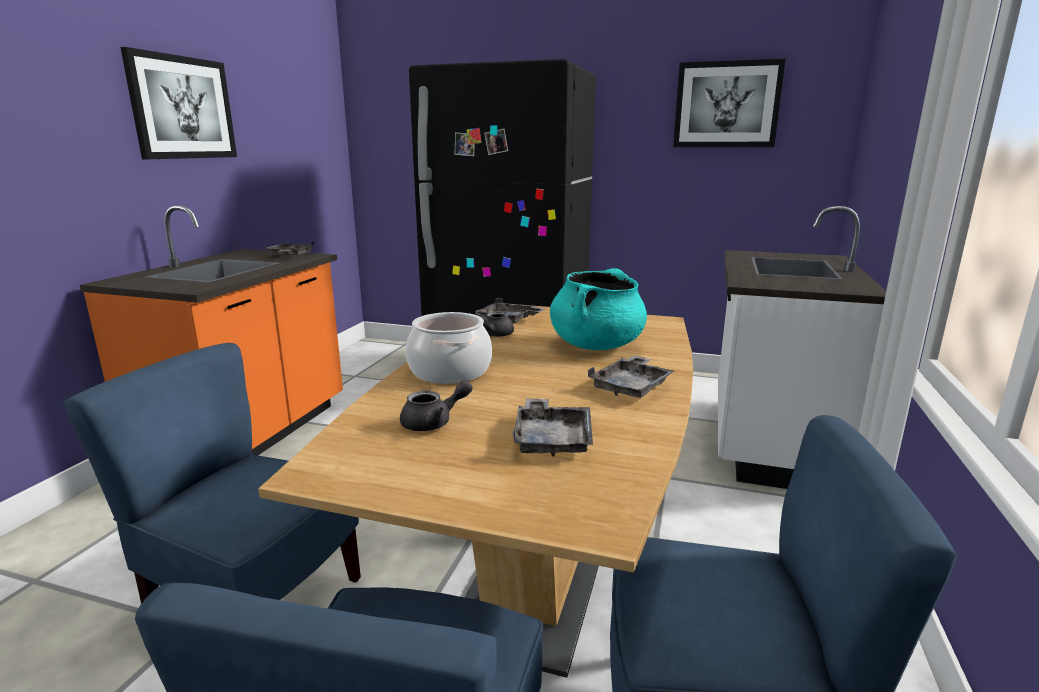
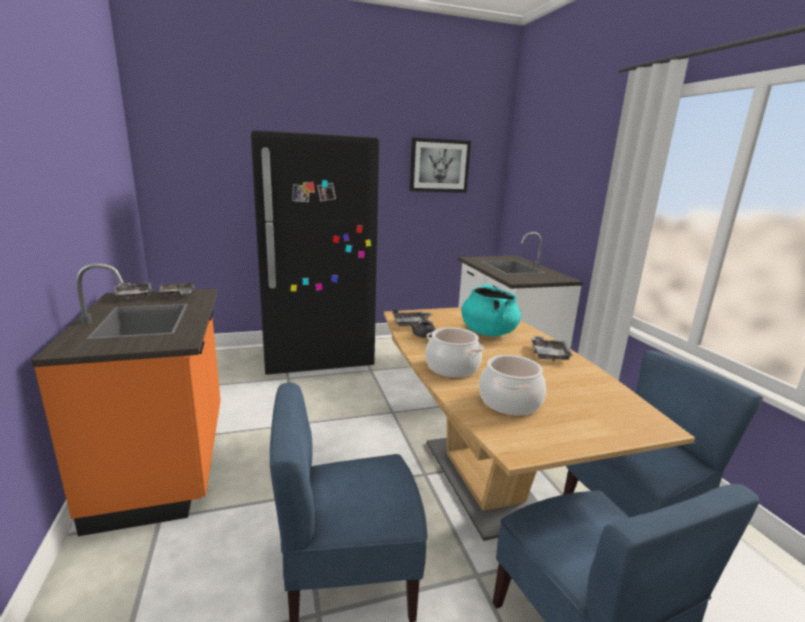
camera: 35 degrees left, 0 degrees up
(182, 108) = (58, 163): picture -> none
(434, 423) = (509, 401): grey teapot -> cooking pot
(552, 439) = (573, 393): grey tray -> grey tray (134, 296)

